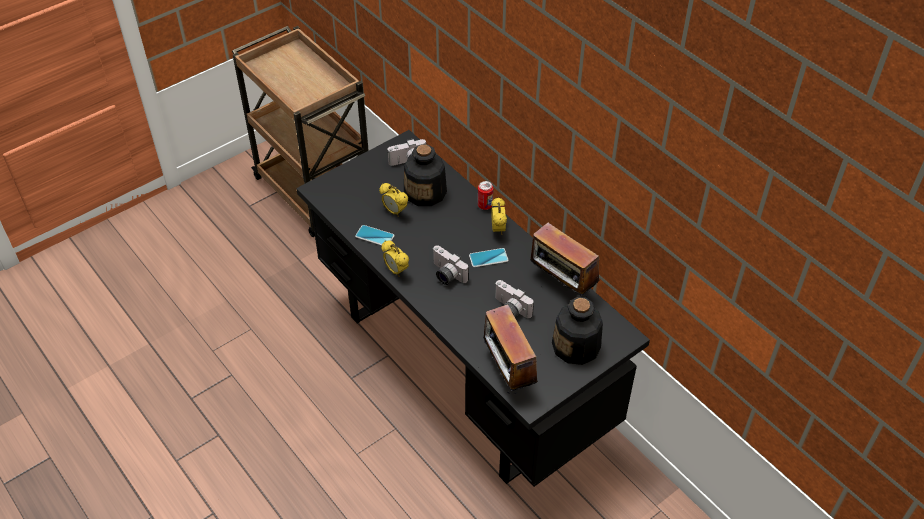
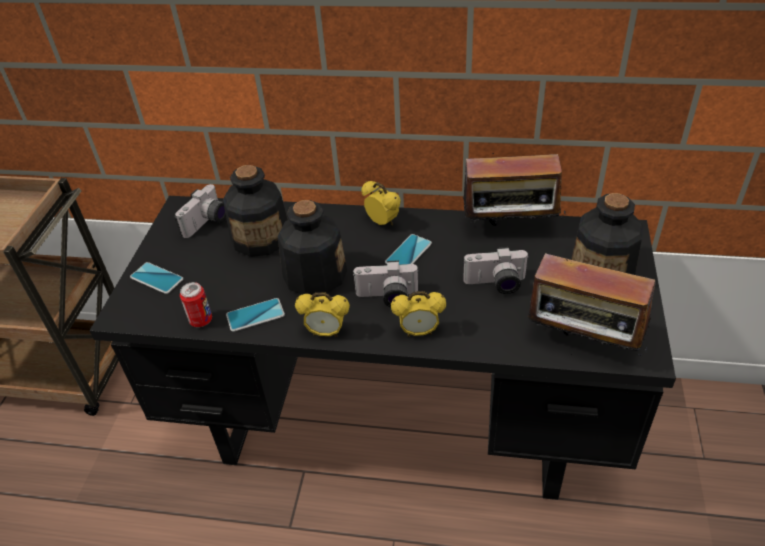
camera: 40 degrees left, 5 degrees down
(351, 180) = (157, 278): none -> phone
(395, 211) = (249, 276): alarm clock -> alarm clock (419, 332)
(426, 235) = (314, 275): none -> bottle
(485, 205) = (340, 211): can -> can (201, 320)

